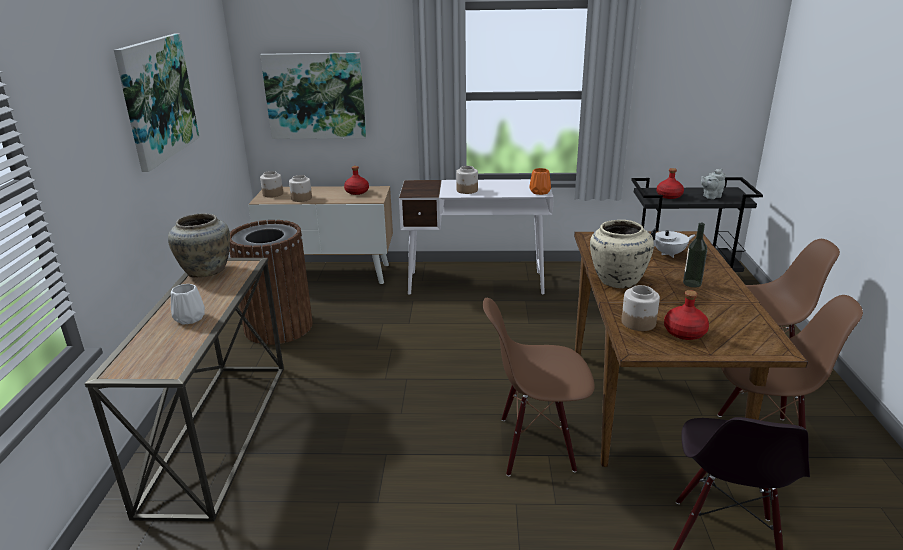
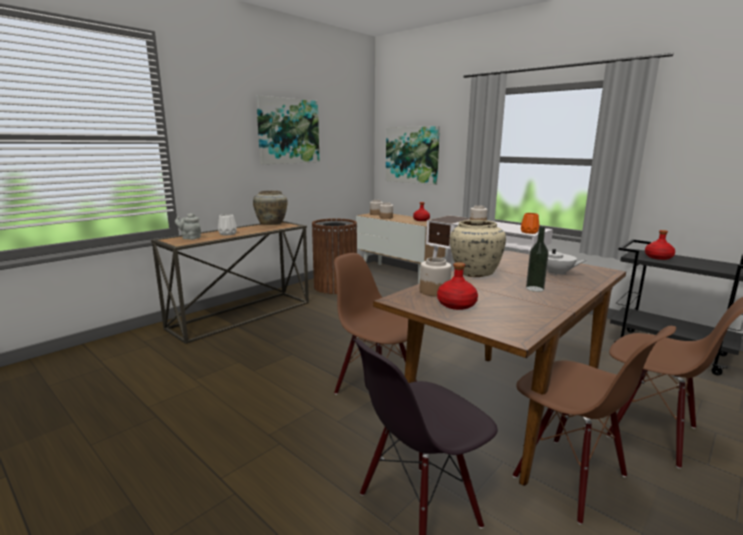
camera: 40 degrees right, 10 degrees down
(710, 196) = (707, 265): grey teapot -> grey teapot (190, 238)

